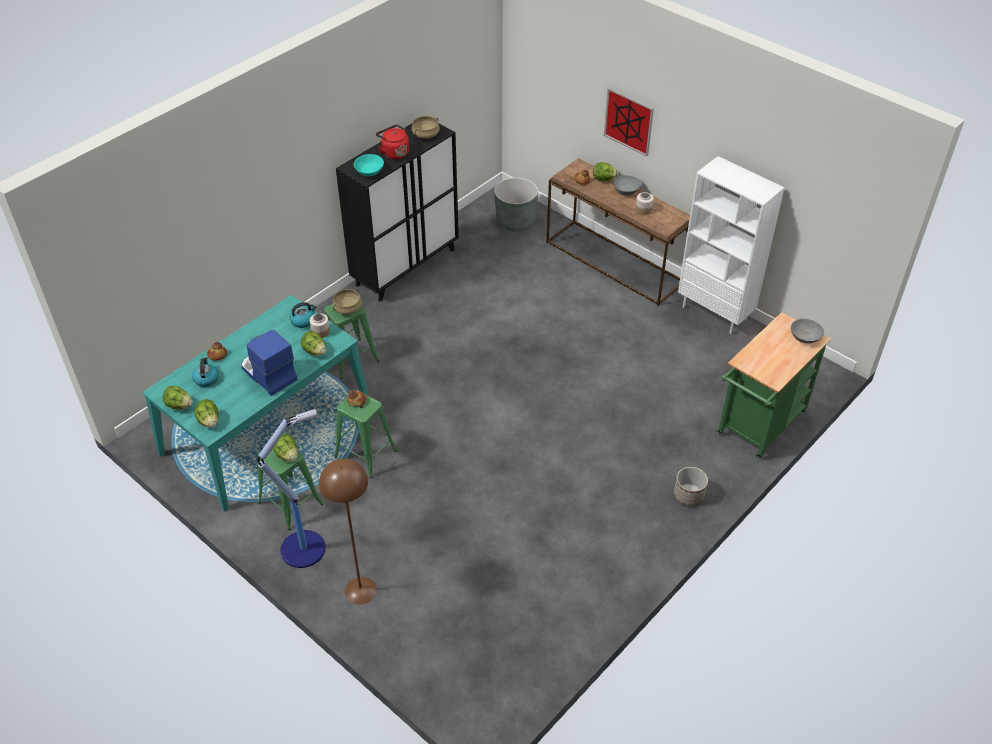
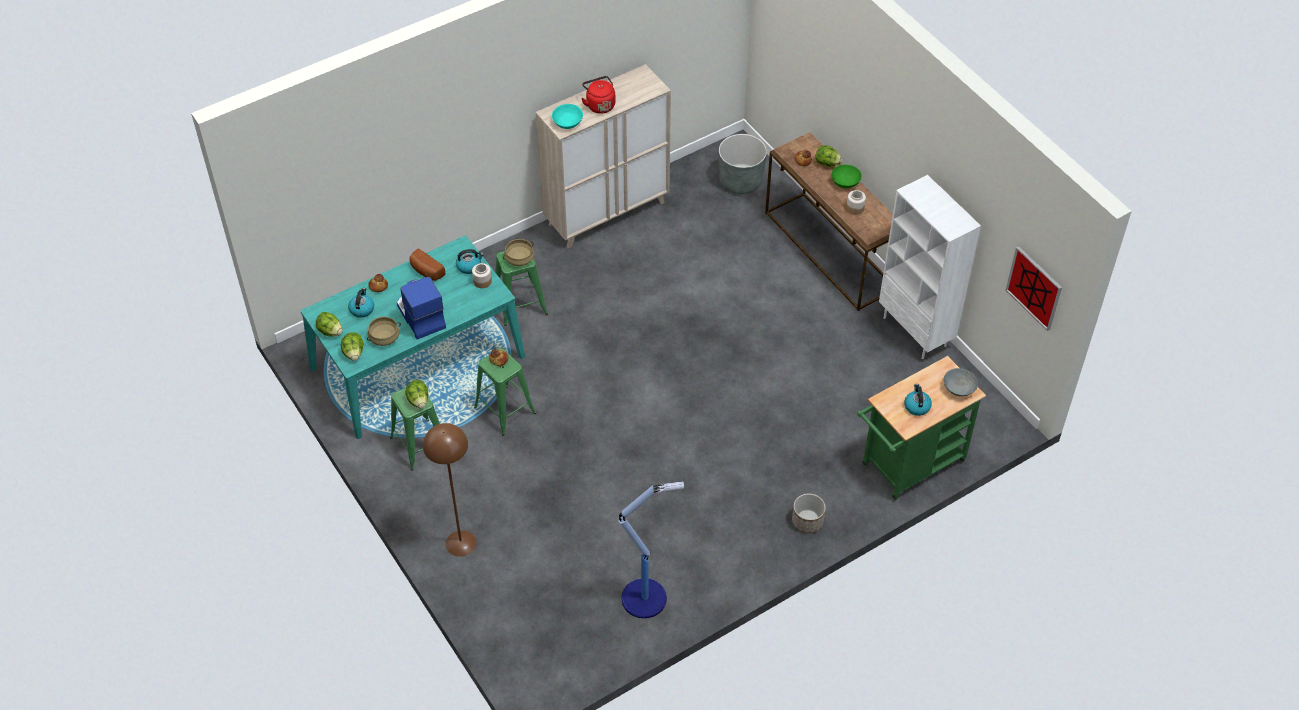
camera: 15 degrees right, 5 degrees up
(261, 333) = (426, 271): none -> bread
(304, 548) = (421, 491): floor lamp -> floor lamp (646, 598)
(314, 351) = (470, 301): lettuce -> none
(406, 267) = (607, 213): black cabinet -> beige cabinet
(426, 135) = (639, 88): beige cooking pot -> beige cooking pot (384, 338)
(626, 191) = (845, 182): grey bowl -> green bowl
(628, 121) = (855, 112): picture -> picture (1034, 288)
(775, 360) = (916, 406): none -> kettle

